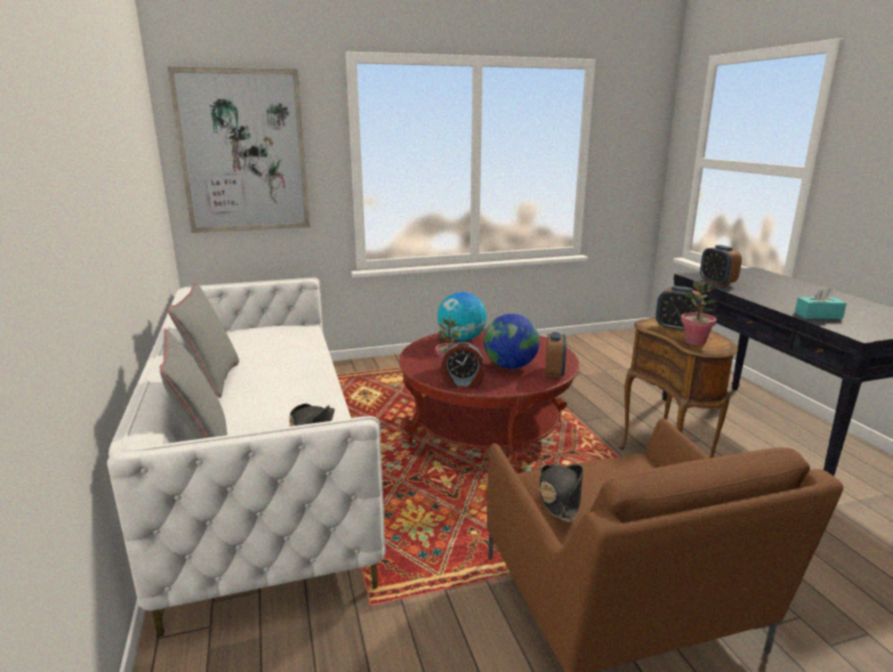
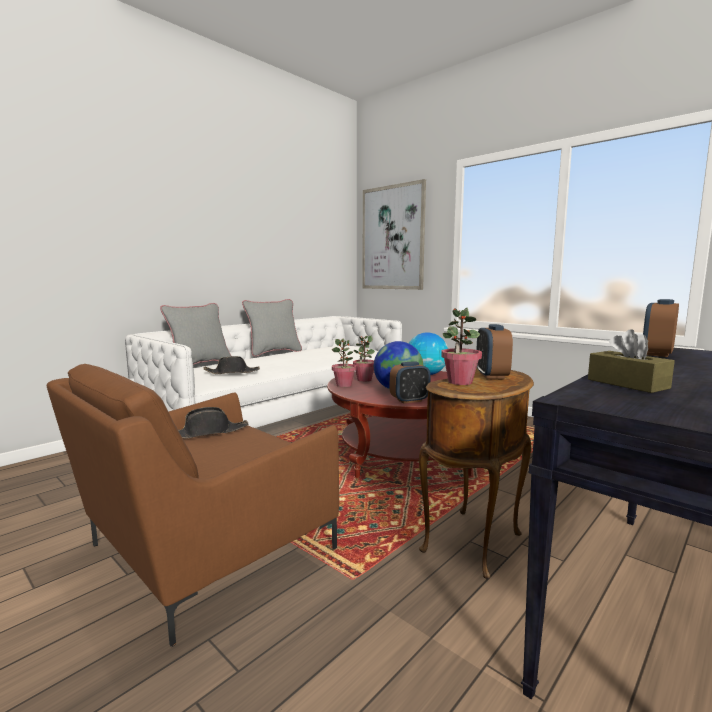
camera: 60 degrees right, 10 degrees down
(462, 384) = (344, 385): alarm clock -> potted plant
(818, 315) = (627, 384): turquoise tissue box -> brown tissue box

